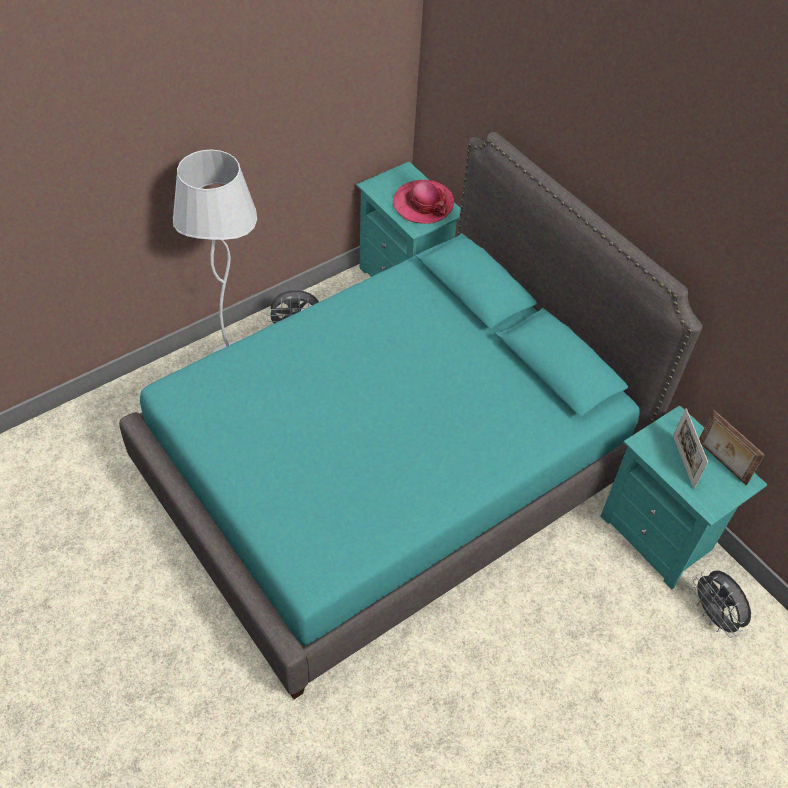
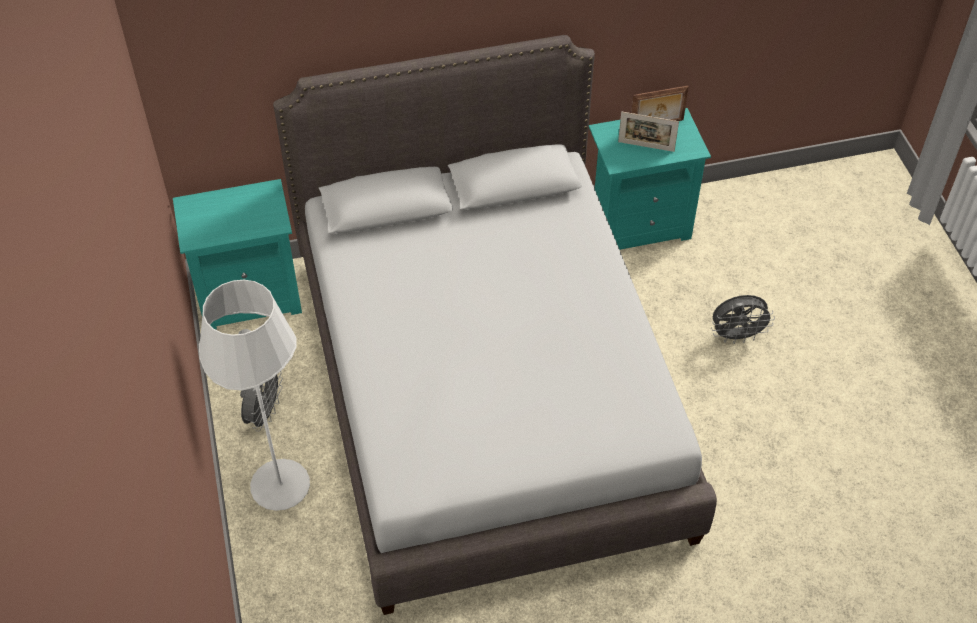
camera: 65 degrees left, 0 degrees up
(389, 472) = (488, 393): turquoise bed -> grey bed
(423, 204) = (246, 207): hat -> none
(713, 616) = (724, 223): grey fan -> grey fan (737, 336)

